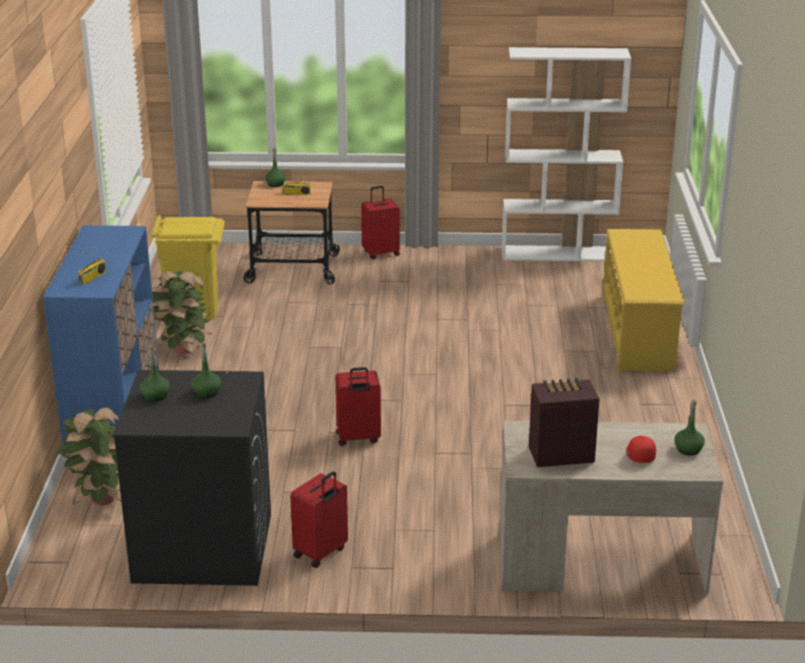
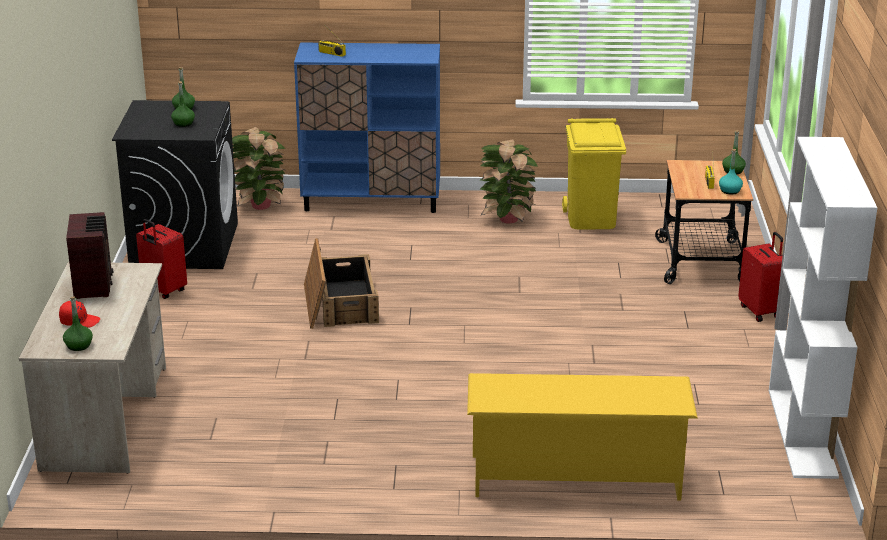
camera: 90 degrees right, 0 degrees up
(315, 188) = (730, 191): none -> turquoise bottle
(358, 438) = (339, 303): red suitcase -> crate

